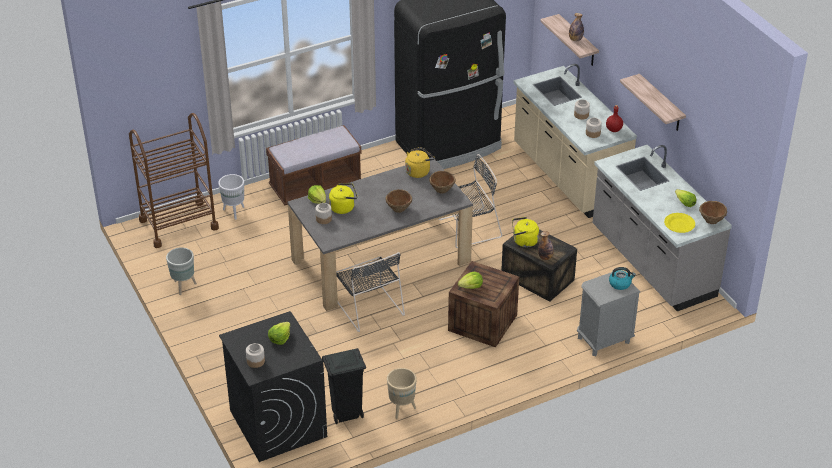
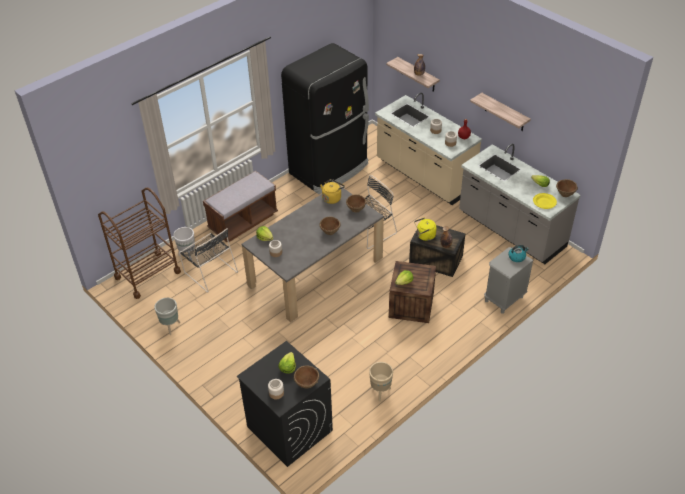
camera: 15 degrees left, 5 degrees up
(294, 359) = (307, 383): none -> brown bowl
(343, 207) = (287, 239): yellow kettle -> none
(346, 414) = (339, 407): black trash can -> none
(369, 307) = (321, 311): black chair -> black chair (210, 271)

